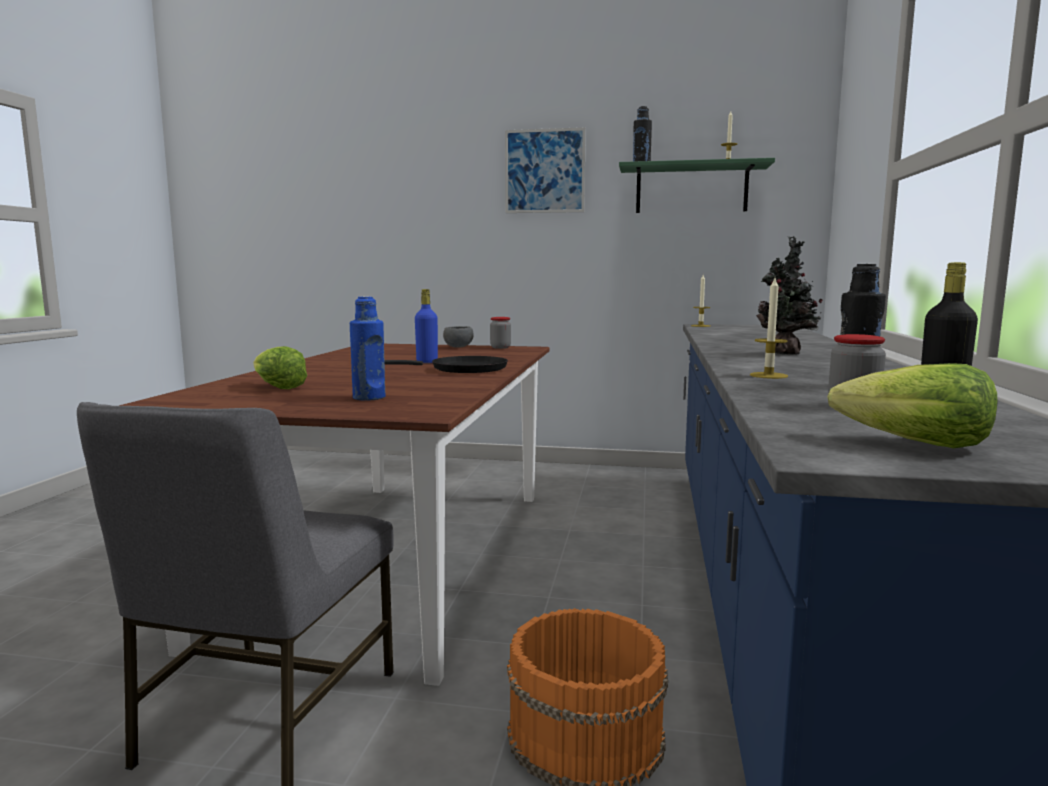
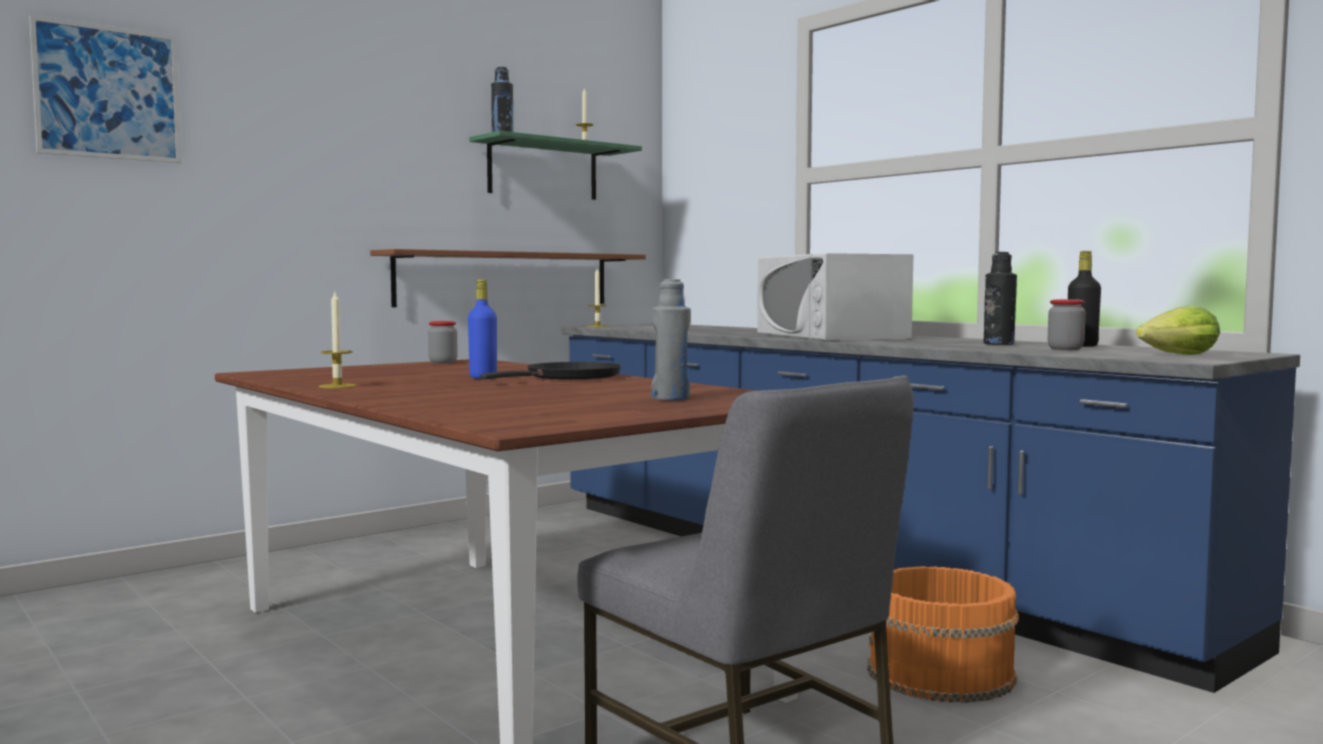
camera: 50 degrees left, 5 degrees down
(278, 387) = (520, 405): lettuce -> none
(369, 398) = (671, 398): blue bottle -> grey bottle
(458, 347) = (390, 366): grey bowl -> none
(544, 171) = (377, 128): picture -> picture (108, 92)
(649, 283) = (505, 279): none -> brown shelf
(768, 375) = (927, 344): candle -> candle (337, 386)
(786, 354) = (830, 336): potted plant -> white microwave

